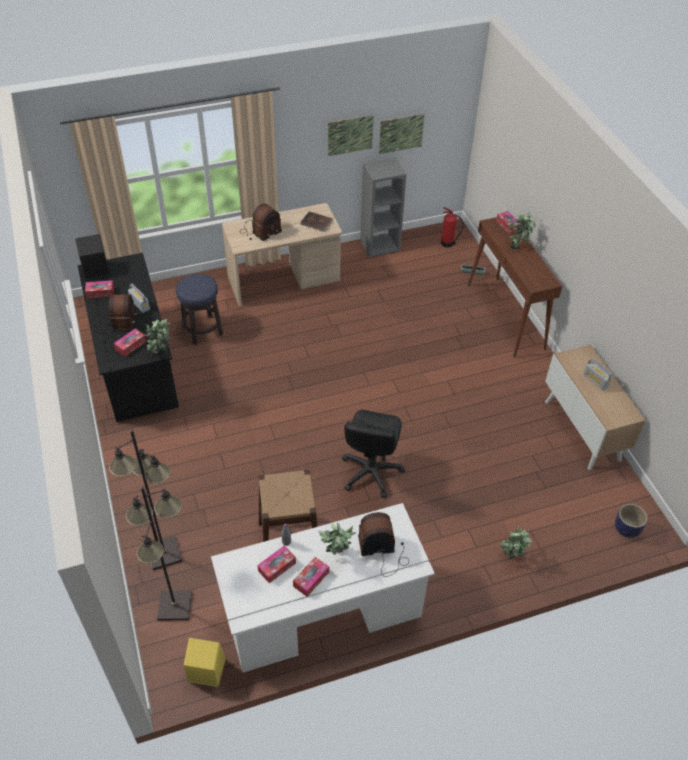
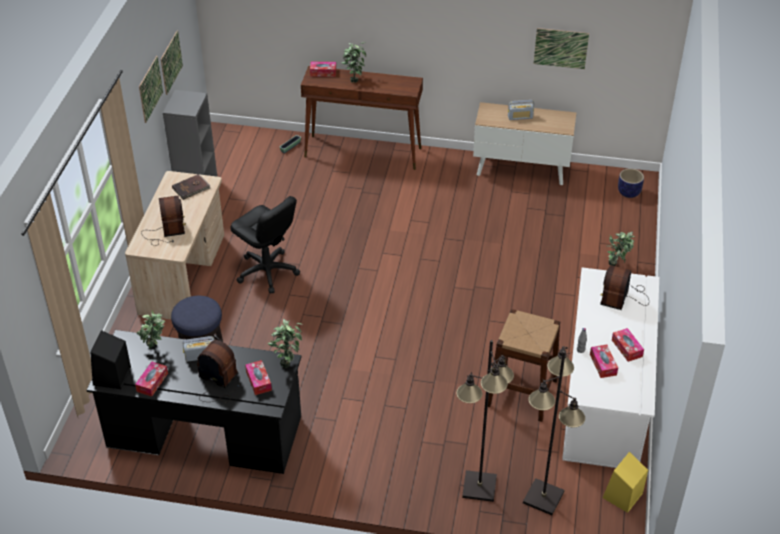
camera: 60 degrees left, 5 degrees down
(337, 555) = (611, 324): potted plant -> potted plant (155, 348)
(370, 472) = (479, 310): black office chair -> black office chair (267, 272)
(448, 243) = (238, 145): fire extinguisher -> none
(657, 345) = (561, 48): none -> picture

